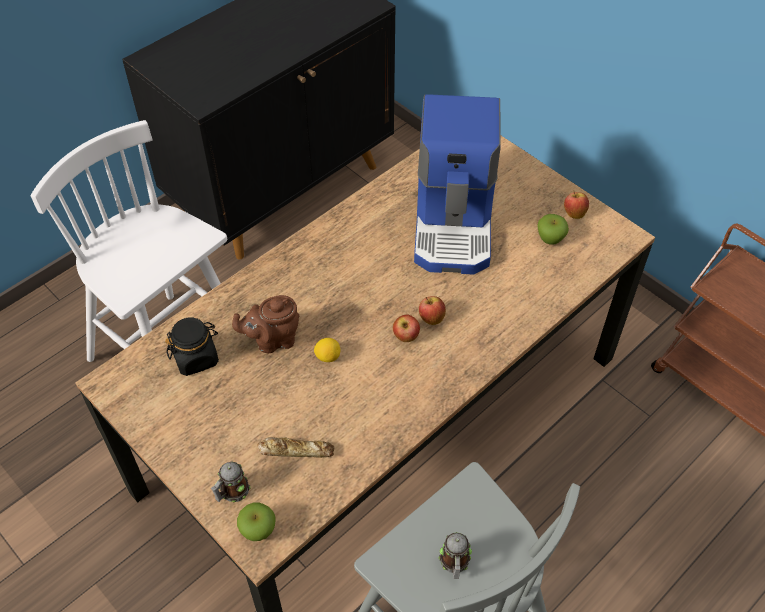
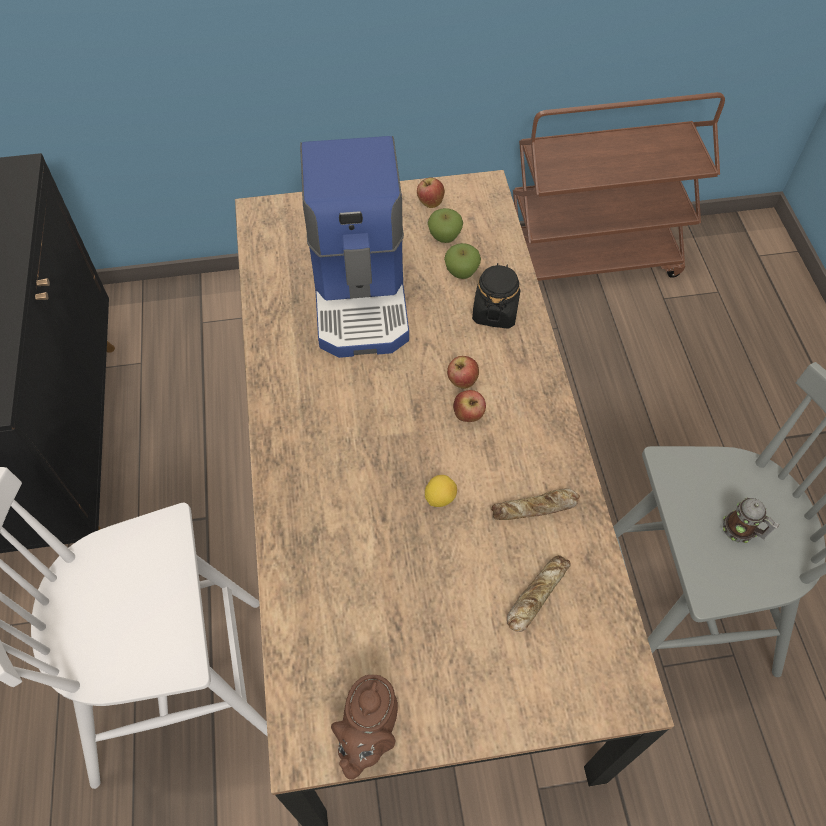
camera: 55 degrees left, 5 degrees up
(196, 357) = (342, 629): black jar -> black jar (495, 312)
(232, 492) = (549, 689): mug -> none
(258, 530) = (612, 688): apple -> apple (461, 273)
(272, 340) = (378, 537): brown teapot -> brown teapot (368, 733)
(362, 415) = (535, 508): none -> bread
(455, 223) = (362, 293): coffee machine -> coffee machine turned 45 degrees clockwise

